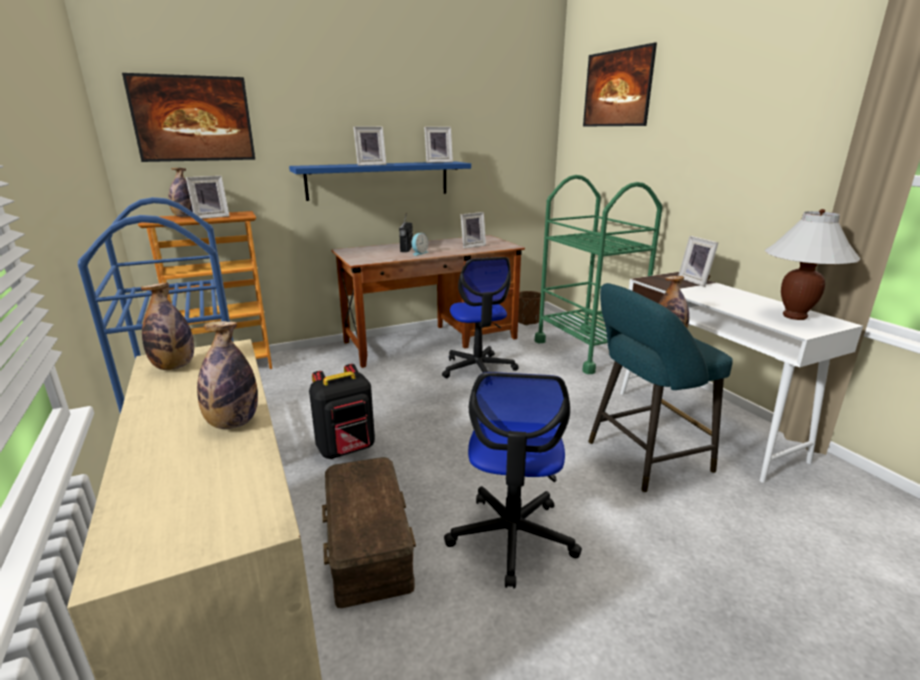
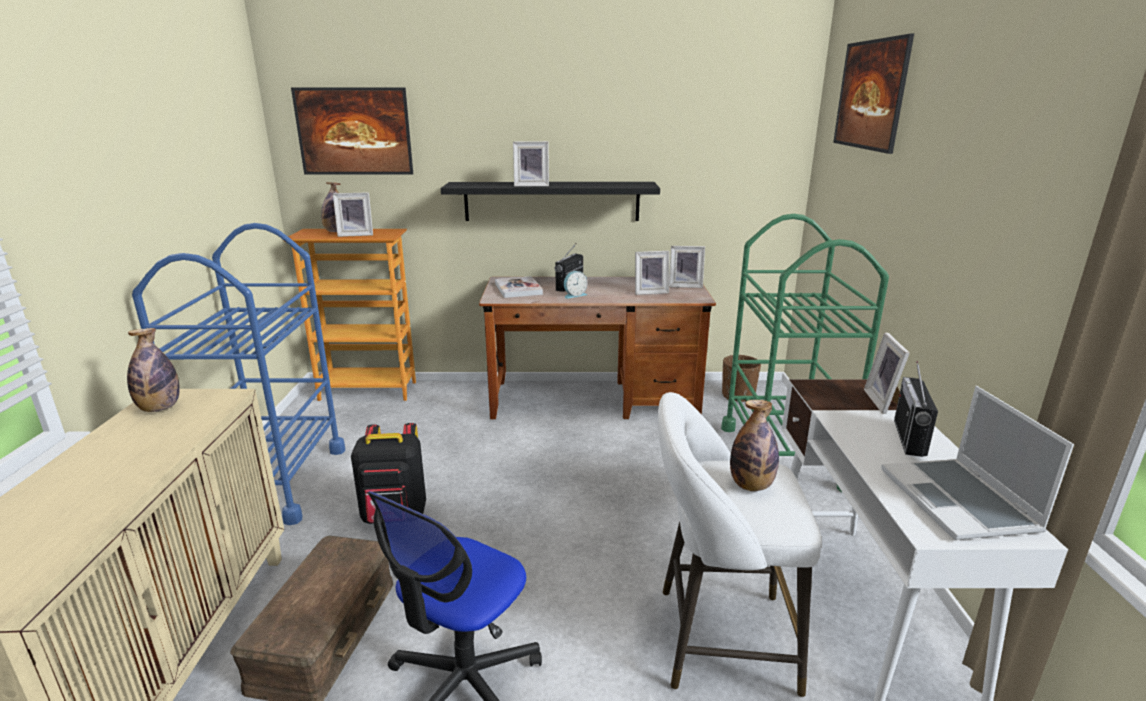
camera: 25 degrees right, 0 degrees up
(233, 423) = (115, 487): bottle -> none
(368, 254) = (518, 289): none -> book
(379, 180) = (552, 201): blue shelf -> black shelf
(438, 162) = (624, 183): picture frame -> picture frame (685, 285)
(478, 369) = (616, 451): office chair -> none
(643, 458) = (716, 639): turquoise stool -> white stool
(732, 295) = (909, 438): none -> radio
(795, 316) = (960, 501): white table lamp -> laptop

